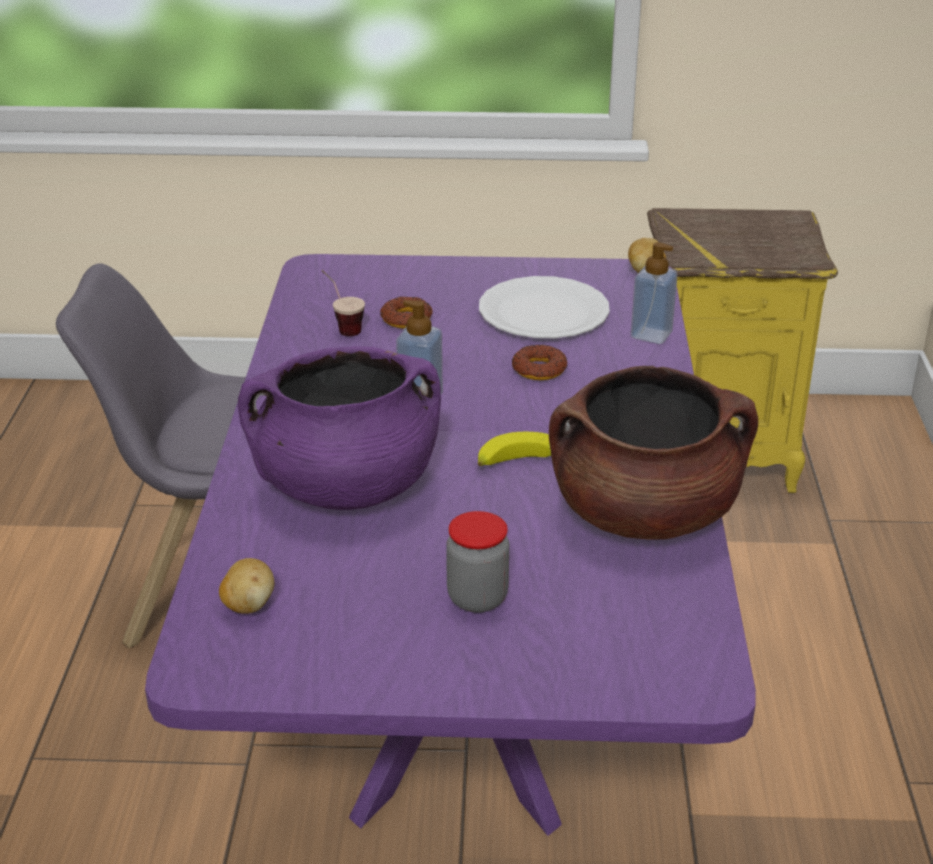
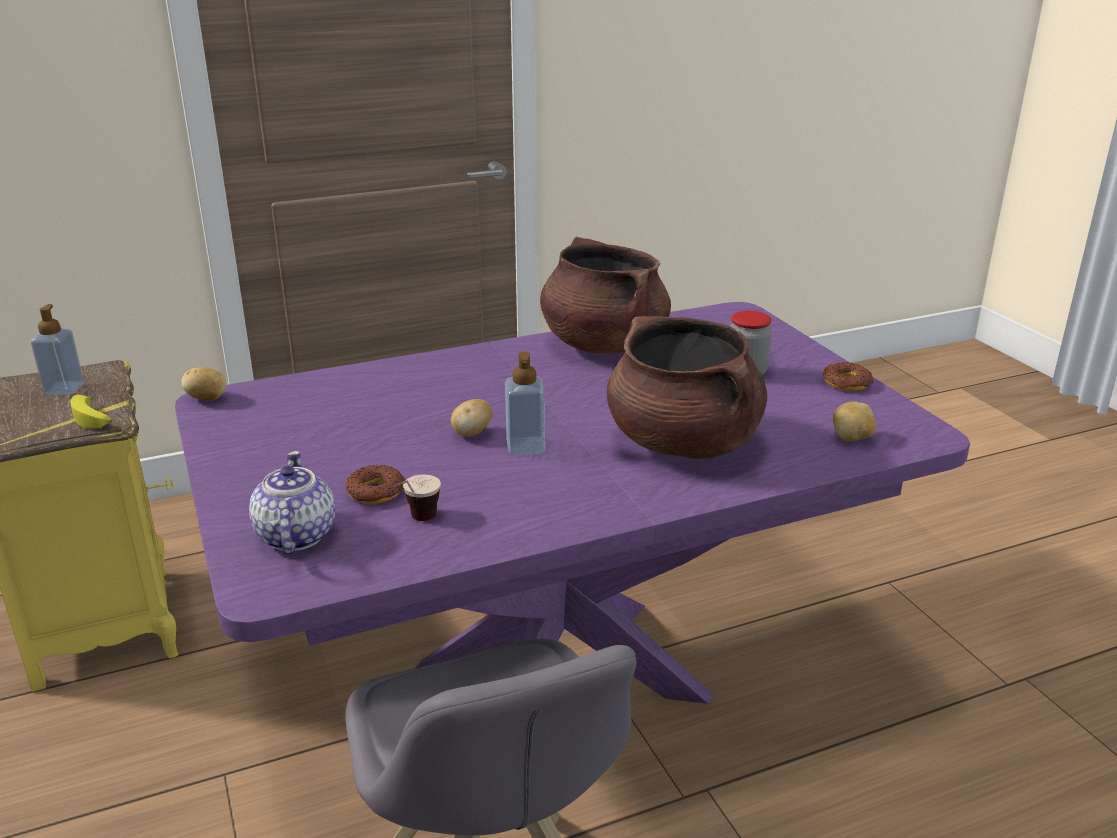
camera: 115 degrees left, 5 degrees down
(346, 487) = (684, 443): purple cooking pot -> brown cooking pot
(370, 283) = (295, 536): none -> teapot
(470, 377) = (472, 434): none -> potato
(514, 462) = (585, 391): banana -> banana (94, 419)
(539, 369) = (436, 409): donut -> donut (846, 383)
(543, 312) = (321, 428): white plate -> none
(651, 334) = (342, 378): soap dispenser -> soap dispenser (64, 389)

